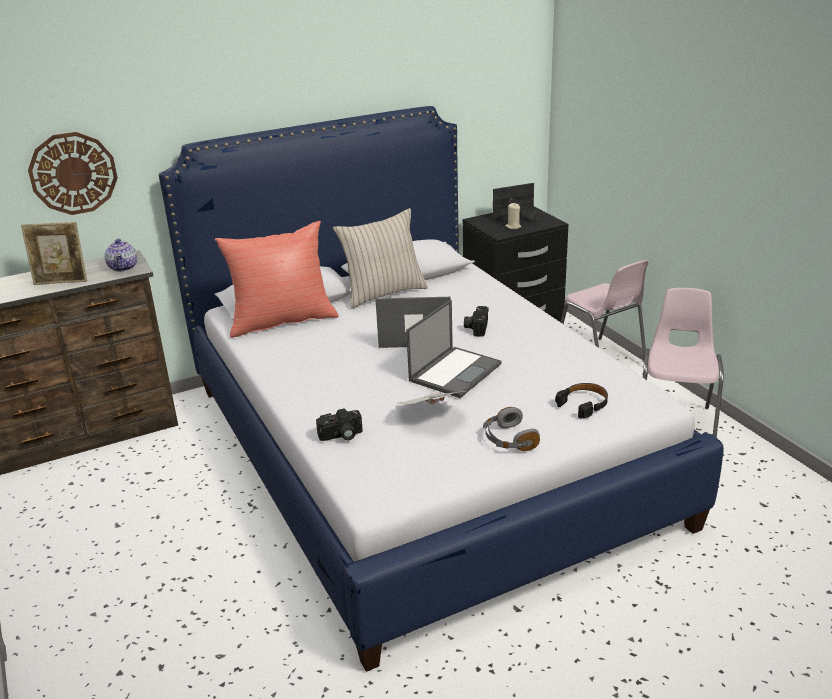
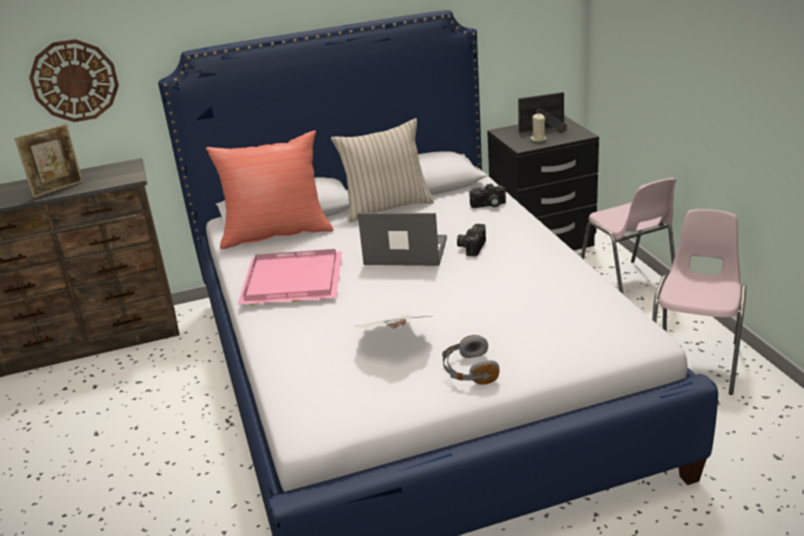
camera: 10 degrees right, 0 degrees up
(62, 282) = (58, 189): picture frame -> picture frame turned 45 degrees counterclockwise
(123, 267) = (120, 175): teapot -> none
(312, 366) = (290, 282): none -> pink tray
(341, 436) = (295, 357): camera -> camera (488, 205)
(455, 371) = (435, 293): laptop -> none
(583, 404) = (562, 335): black headphones -> none

